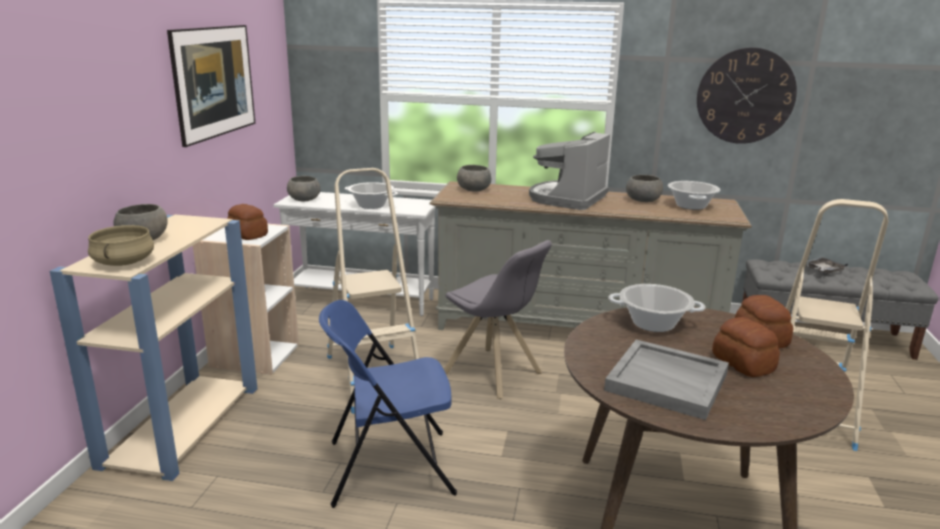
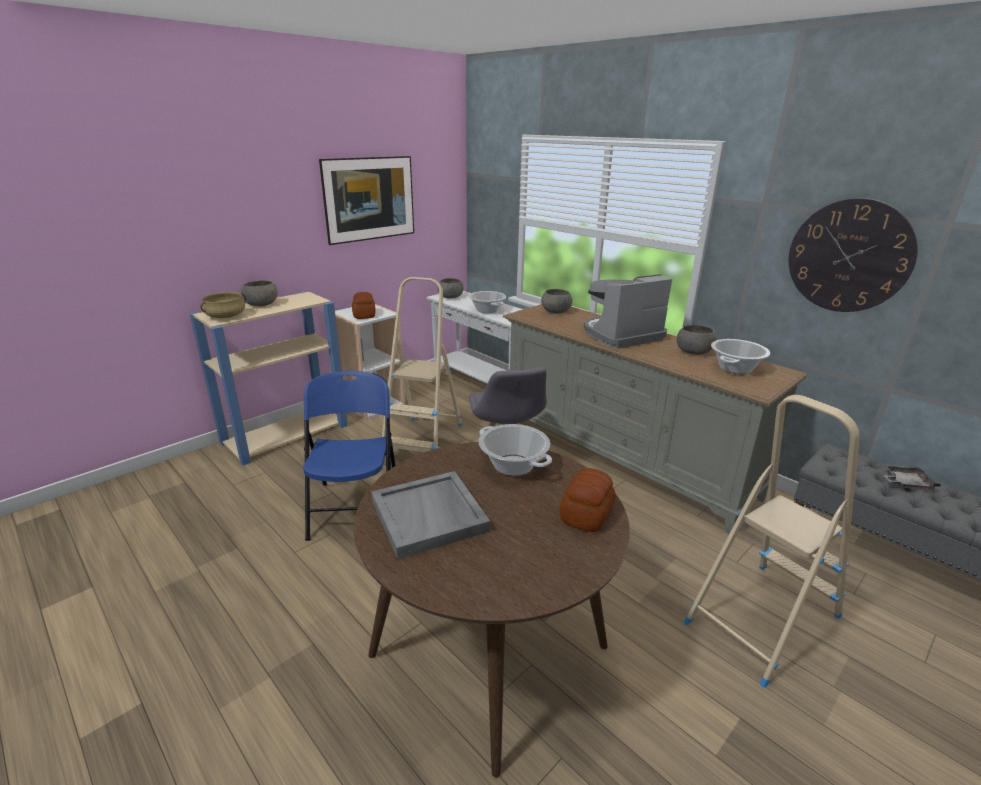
camera: 35 degrees right, 5 degrees up
(390, 466) = (355, 508): blue chair -> blue chair turned 60 degrees clockwise
(743, 363) = (523, 529): bread -> none

